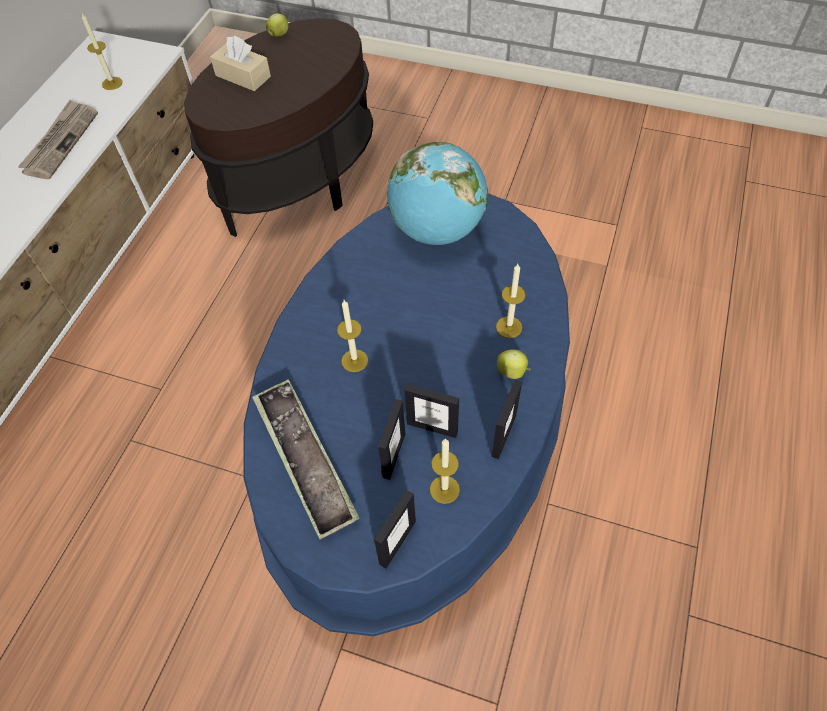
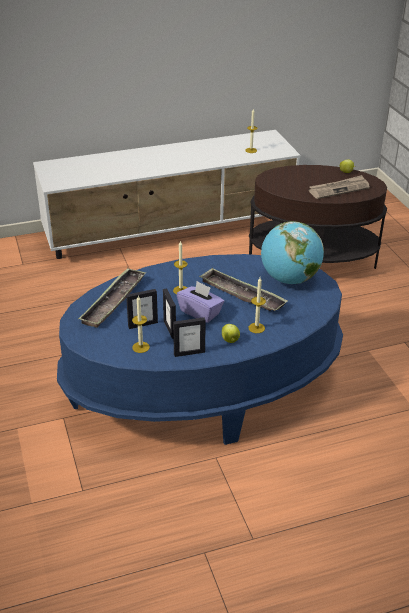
camera: 50 degrees right, 20 degrees down
(60, 142) = (200, 157): newspaper -> newspaper (339, 189)
(243, 76) = (303, 176): beige tissue box -> none
(397, 542) = (100, 345): picture frame -> none
(424, 368) = (200, 312): none -> purple tissue box
(426, 298) = (242, 294): none -> tray

